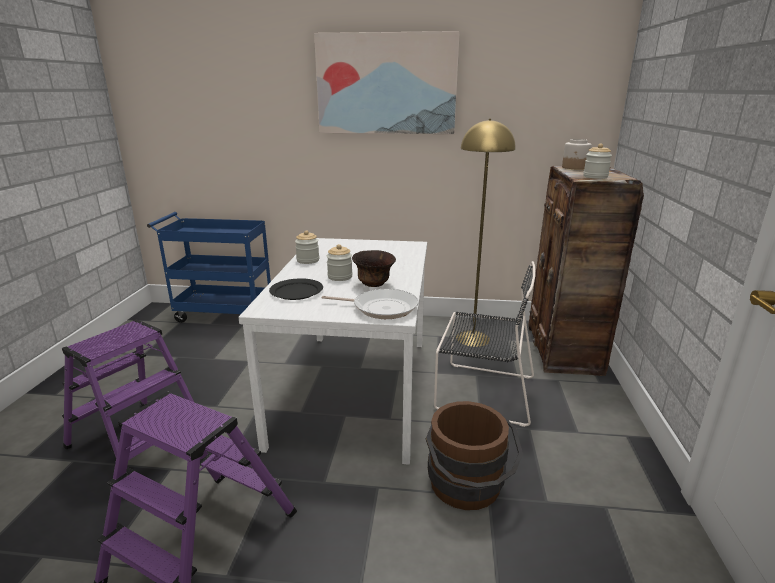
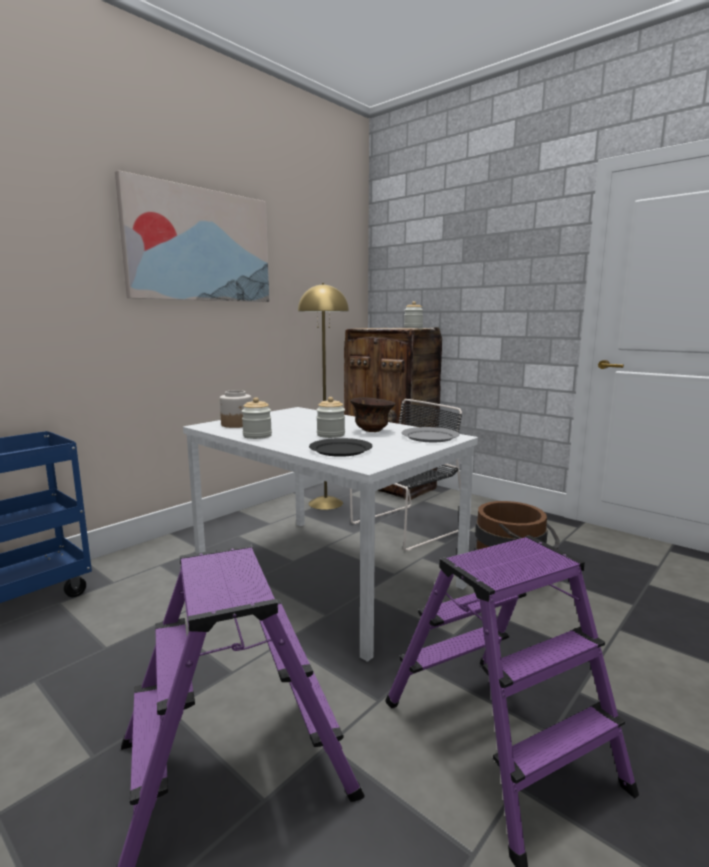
camera: 55 degrees left, 10 degrees down
(381, 308) = (429, 437): frying pan -> grey plate
(575, 167) = (369, 327): jar -> jar (237, 424)

